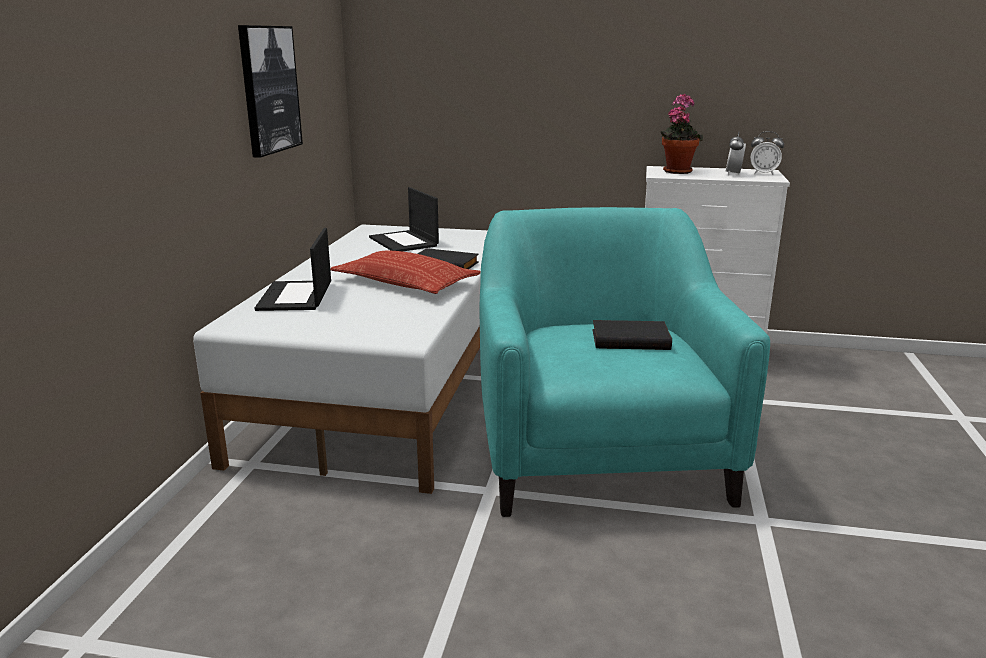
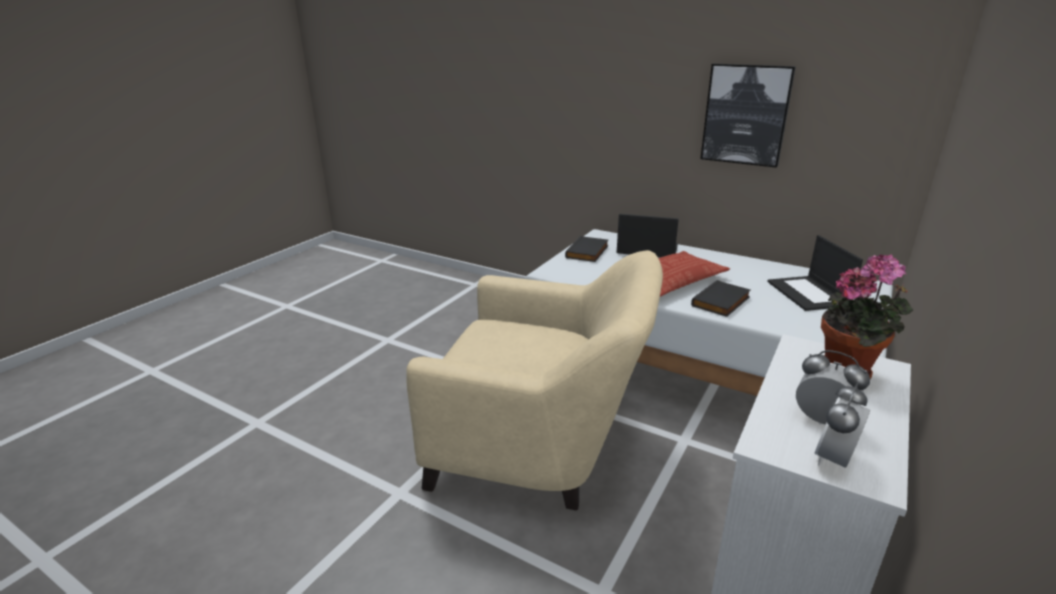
camera: 110 degrees right, 5 degrees up
(404, 242) = (808, 294): laptop -> laptop turned 90 degrees counterclockwise
(598, 449) = (542, 444): turquoise armchair -> beige armchair
(630, 339) = (521, 361): black book -> black book (588, 252)

